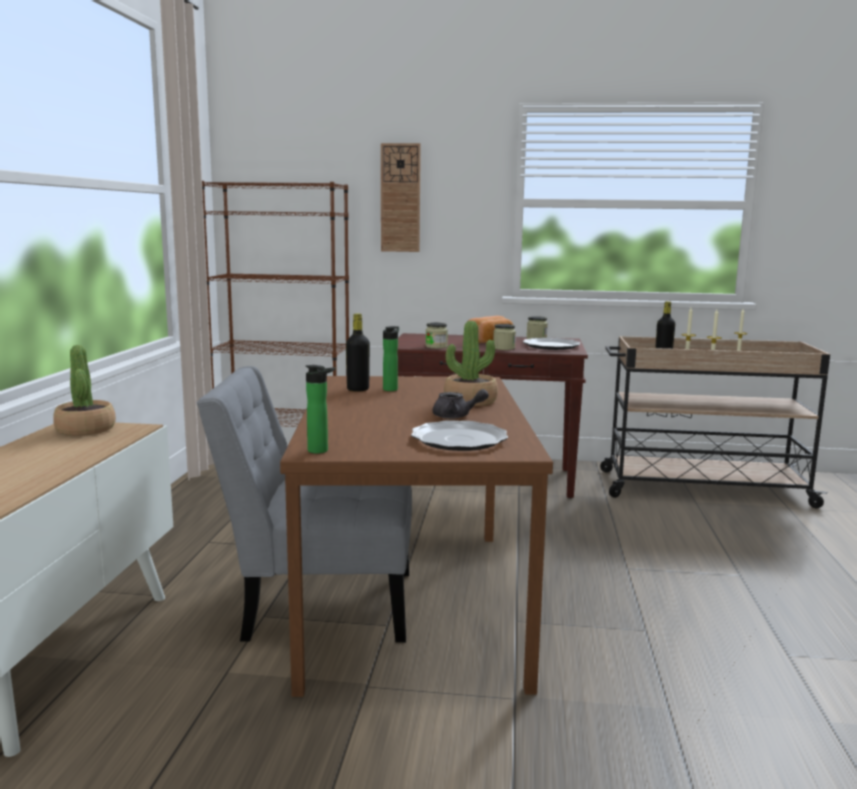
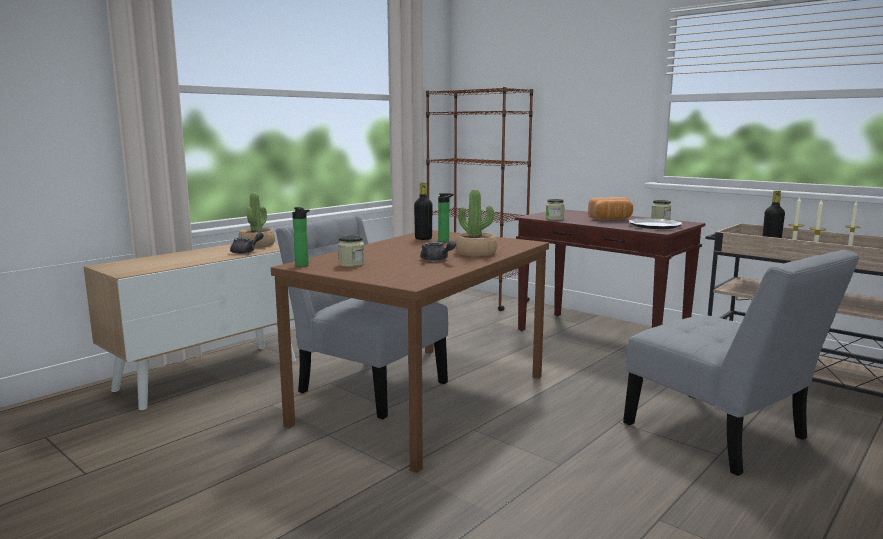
camera: 35 degrees right, 0 degrees up
(98, 443) = (246, 252): none -> grey teapot
(400, 198) = (572, 98): wall clock -> none
(459, 440) = (396, 272): plate -> none
(504, 348) = (607, 224): jar -> jar (351, 264)
(717, 556) = (722, 435): none -> grey chair

